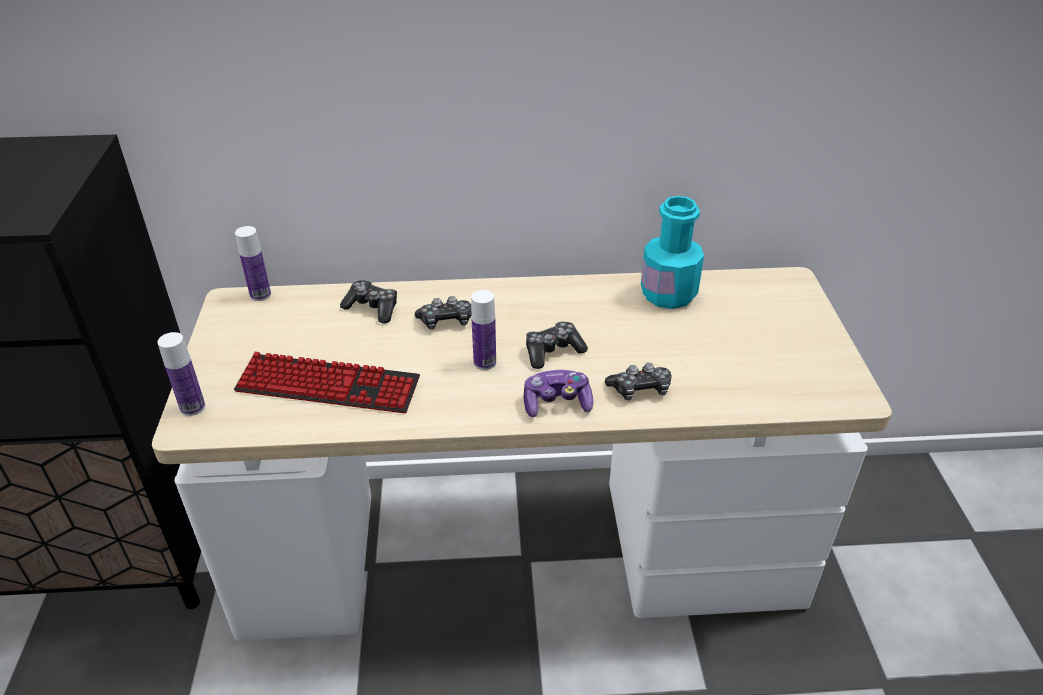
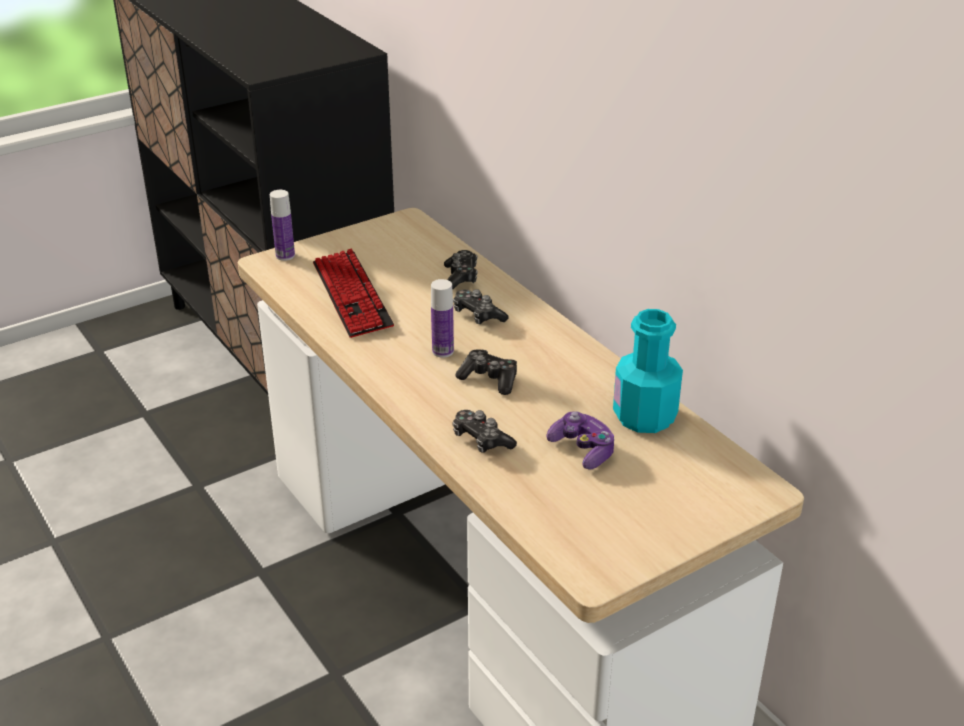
camera: 60 degrees right, 5 degrees down
(260, 295) = (427, 227): bottle -> none
(556, 403) = (423, 402): game controller -> game controller (582, 450)

